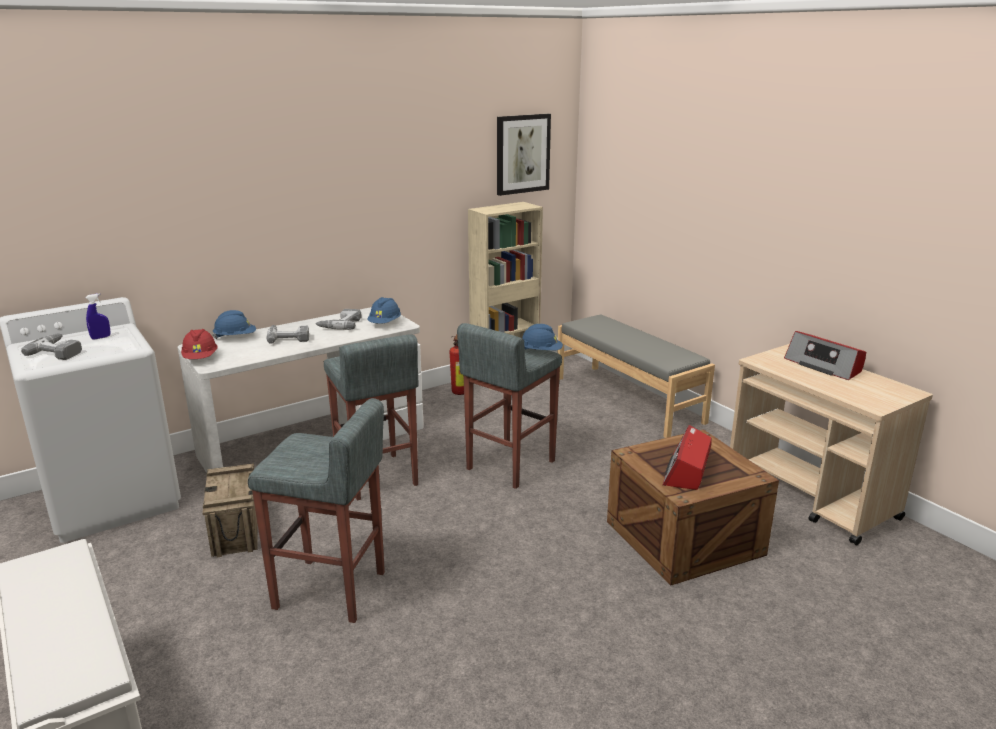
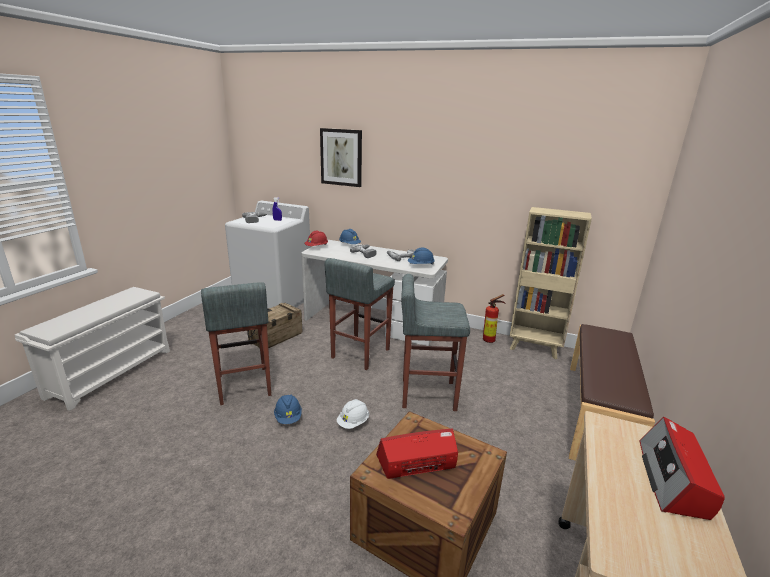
camera: 55 degrees right, 0 degrees up
(507, 528) = (353, 422): none -> white hard hat
(522, 154) = (600, 172): picture -> picture (341, 157)
(541, 352) = (457, 319): blue hard hat -> blue hard hat (288, 417)
(628, 399) = (598, 413): grey bench -> brown bench

